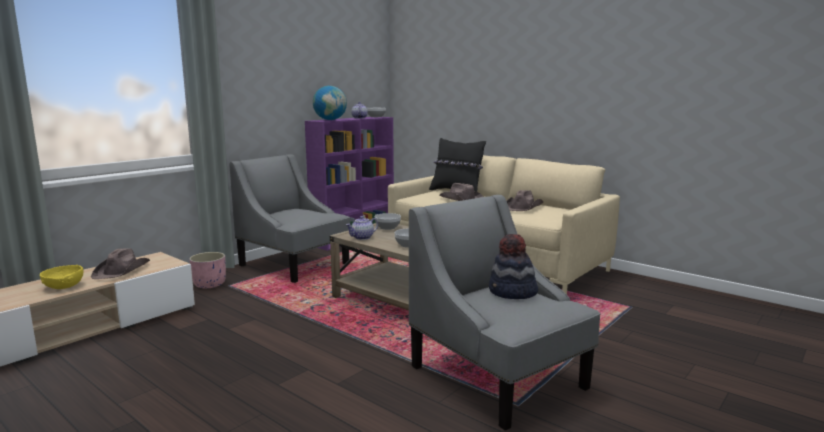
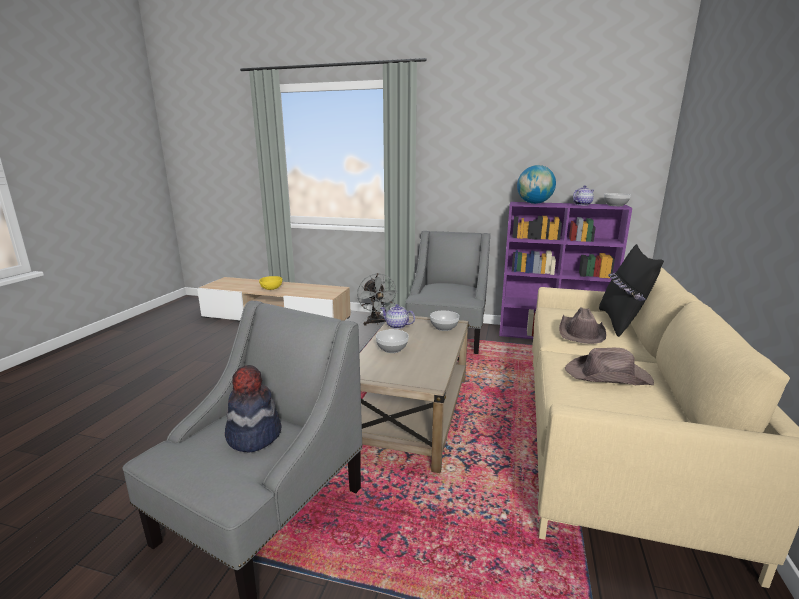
camera: 65 degrees right, 5 degrees up
(122, 270) = (306, 290): brown hat -> none
(209, 284) = (376, 323): pink planter -> grey fan

